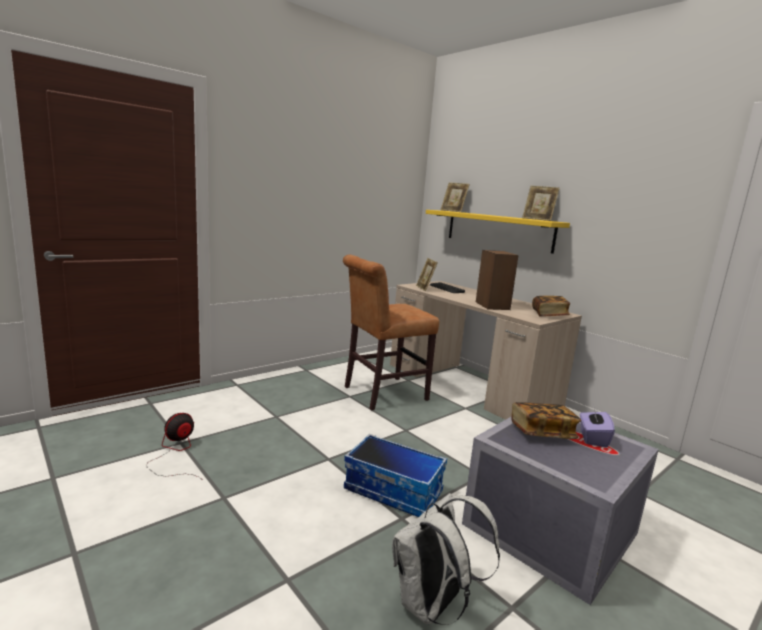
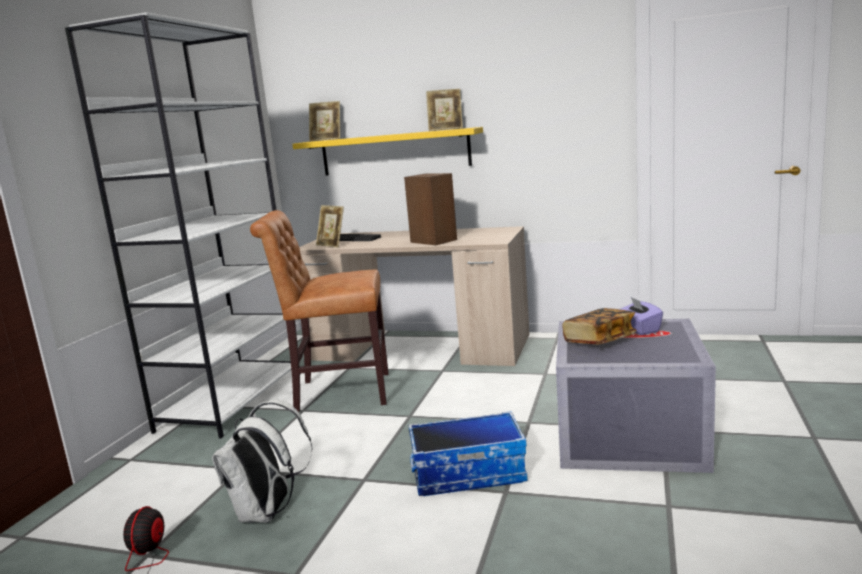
camera: 30 degrees left, 0 degrees up
(321, 373) = (232, 400): none -> white bookcase
(381, 394) = (337, 393): brown chair -> brown chair turned 60 degrees clockwise
(432, 605) = (613, 540): white backpack -> white backpack (267, 513)
(549, 315) = (498, 233): book -> none

